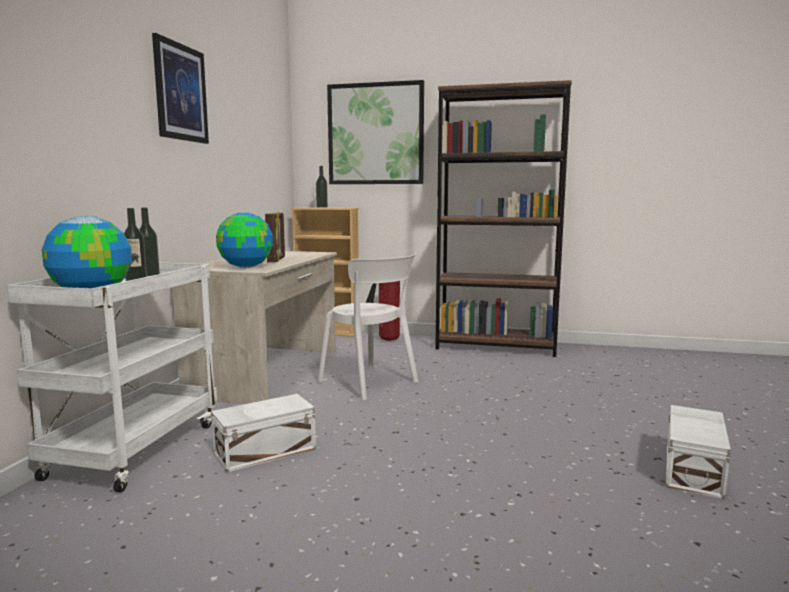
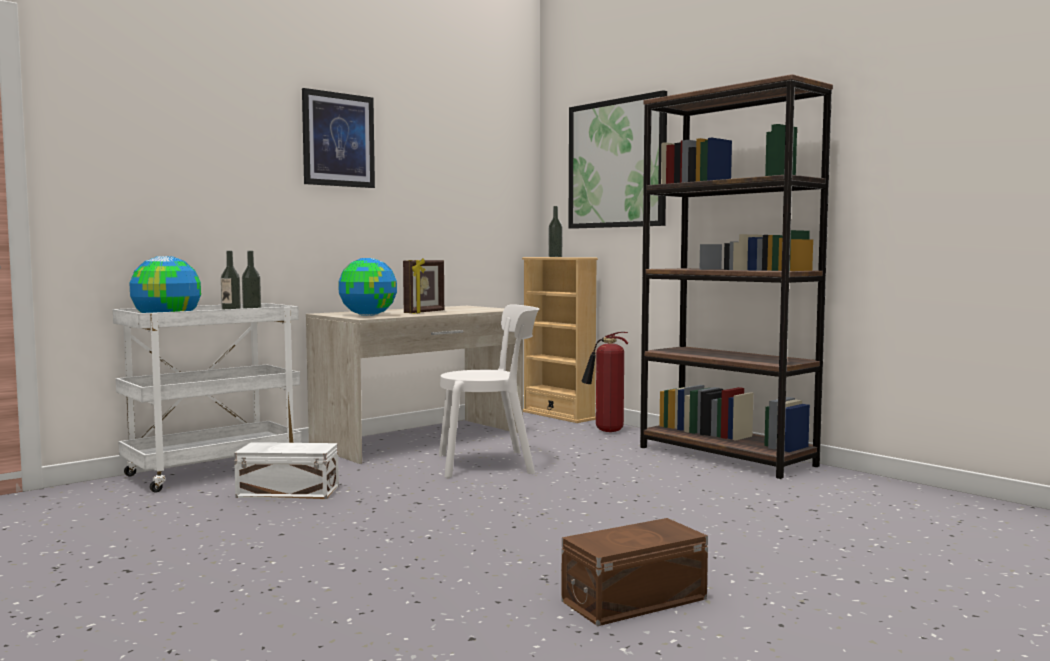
camera: 35 degrees right, 5 degrees down
(371, 383) = (491, 464): white chair -> white chair turned 90 degrees counterclockwise
(694, 470) = (637, 600): white storage box -> brown storage box

